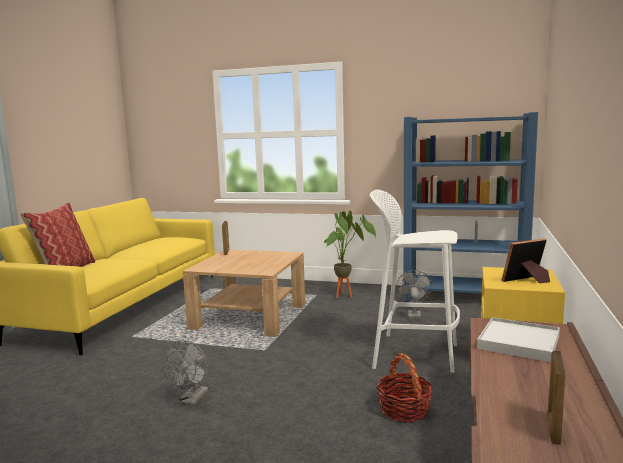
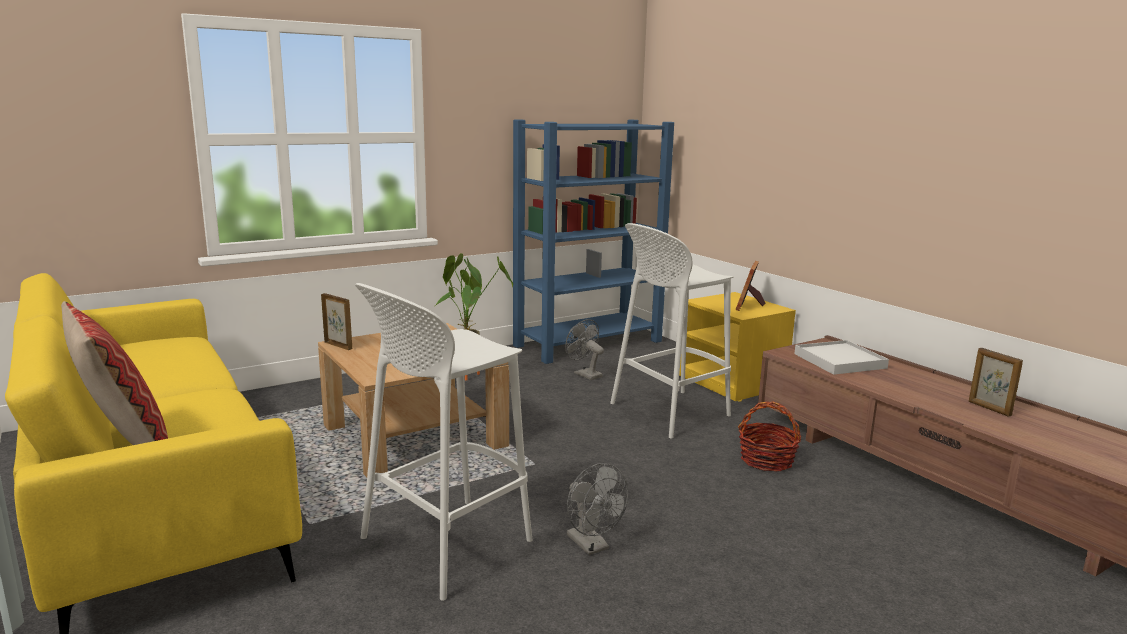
camera: 50 degrees left, 5 degrees up
(148, 367) = (447, 544): none -> white stool

